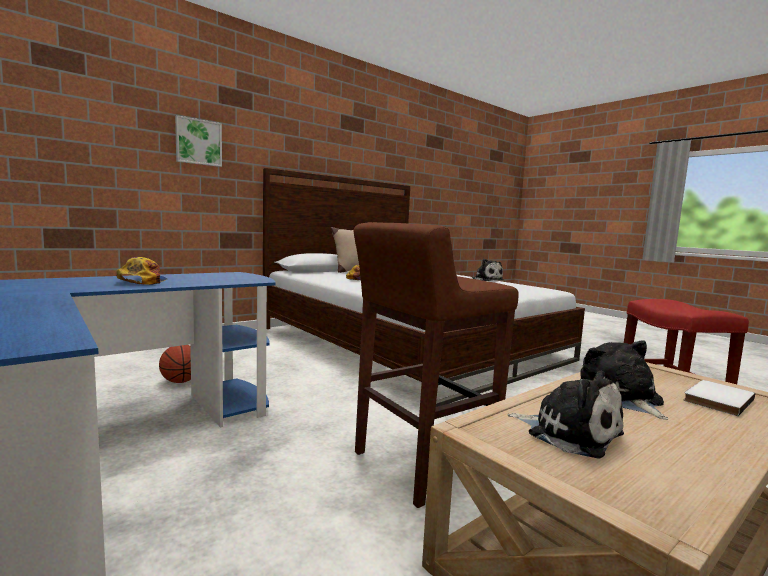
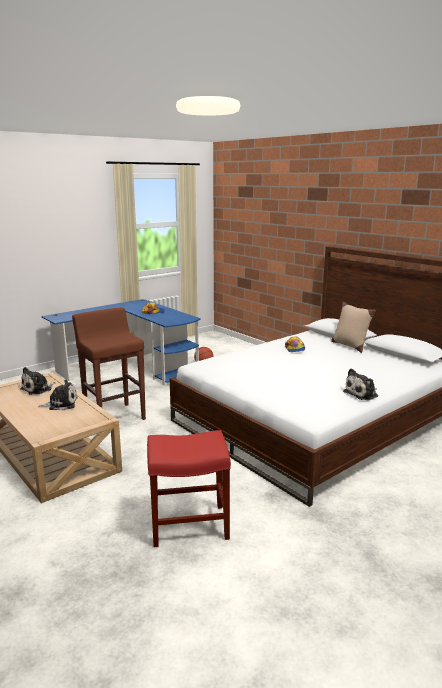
camera: 90 degrees right, 10 degrees up
(198, 142) = (294, 229): picture -> none
(715, 399) = (50, 424): white book -> none

